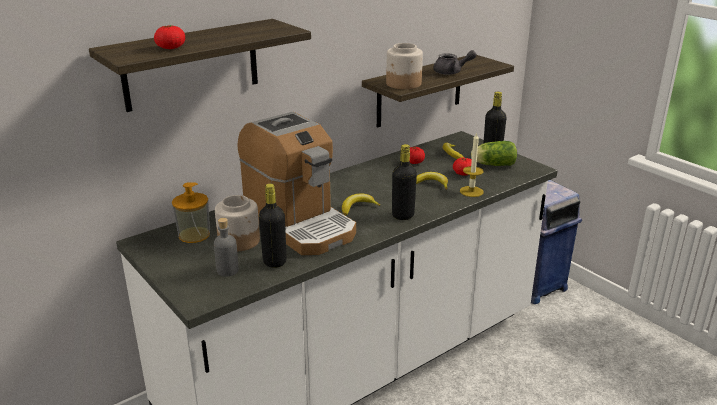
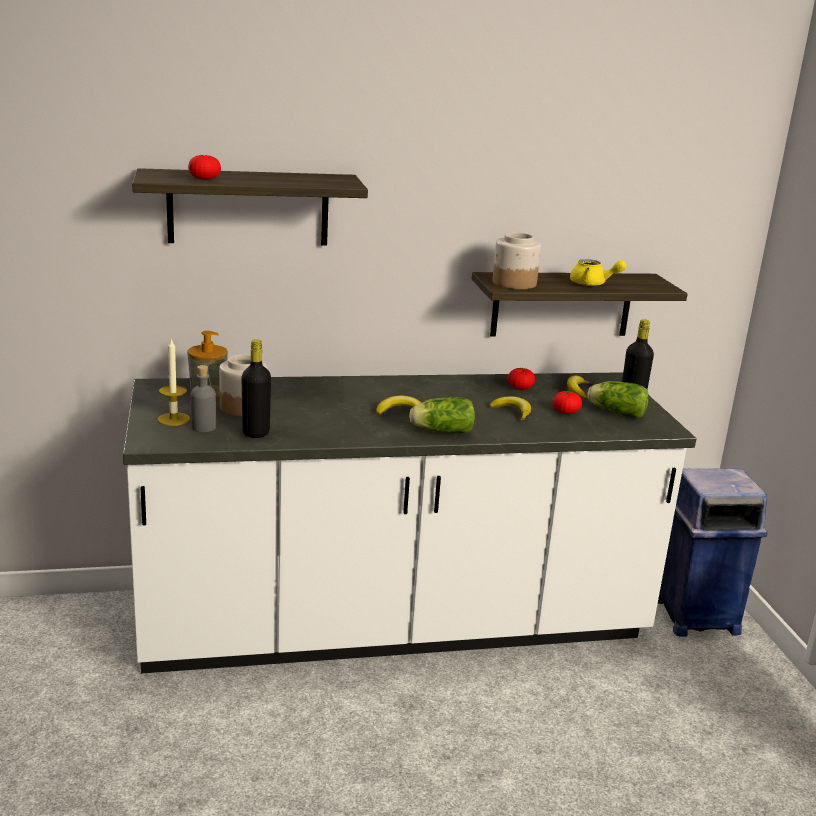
camera: 25 degrees right, 5 degrees down
(299, 224) = (320, 409): coffee machine -> none
(403, 215) = (440, 431): black bottle -> lettuce
(451, 72) = (592, 284): grey teapot -> yellow teapot
(471, 191) = (552, 430): candle -> candle (173, 419)

